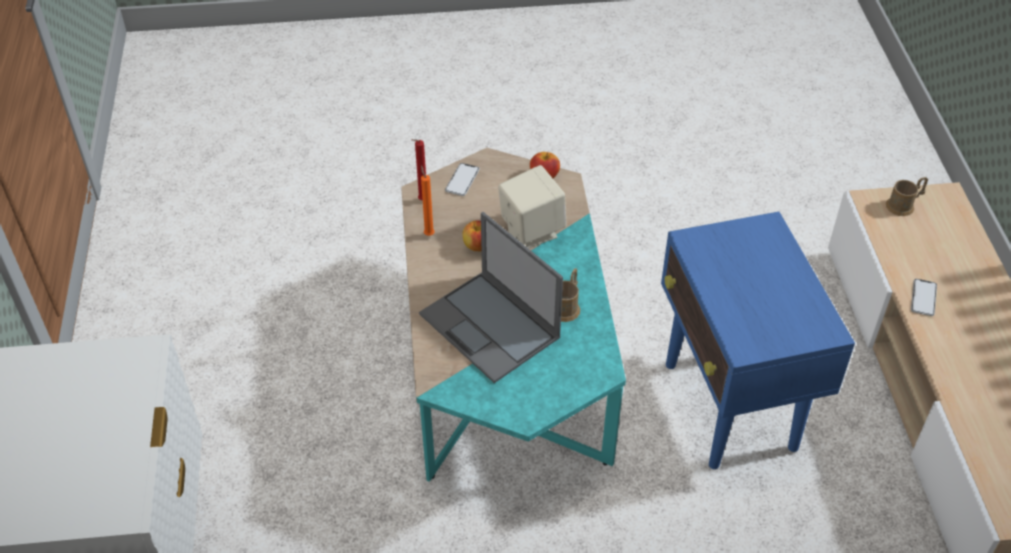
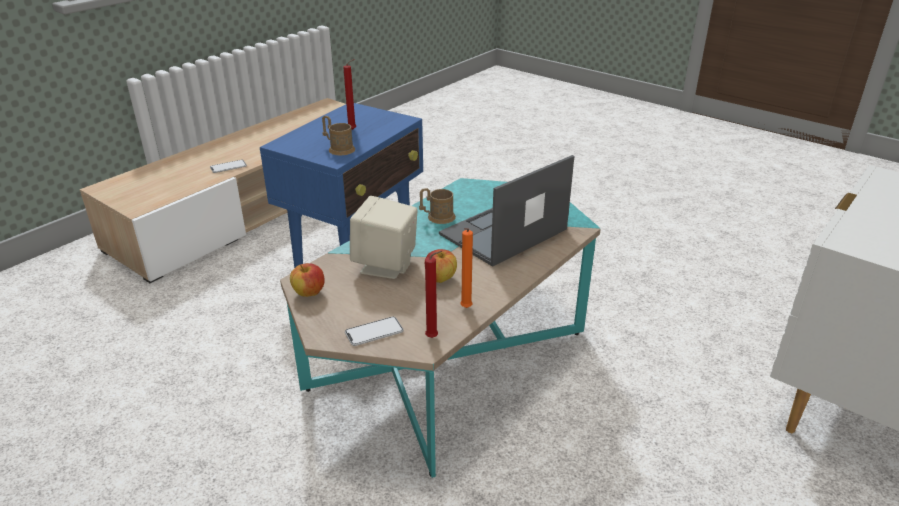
camera: 135 degrees left, 15 degrees down
(491, 327) = (502, 233): laptop -> laptop turned 135 degrees counterclockwise
(754, 293) = (353, 130): none -> red candle
(904, 205) = (130, 197): brown mug -> brown mug (338, 149)

